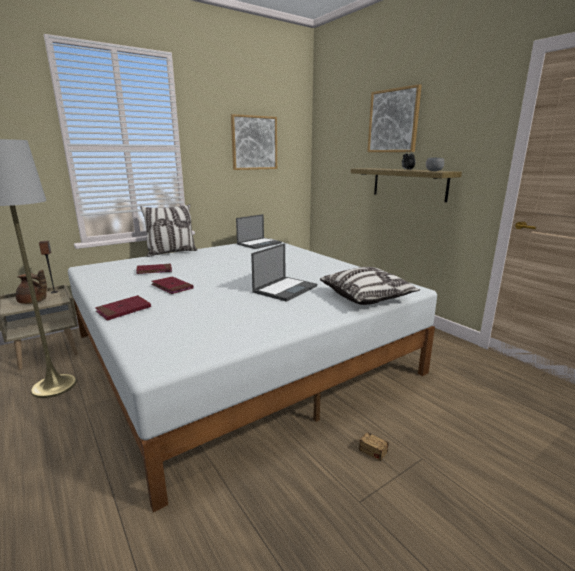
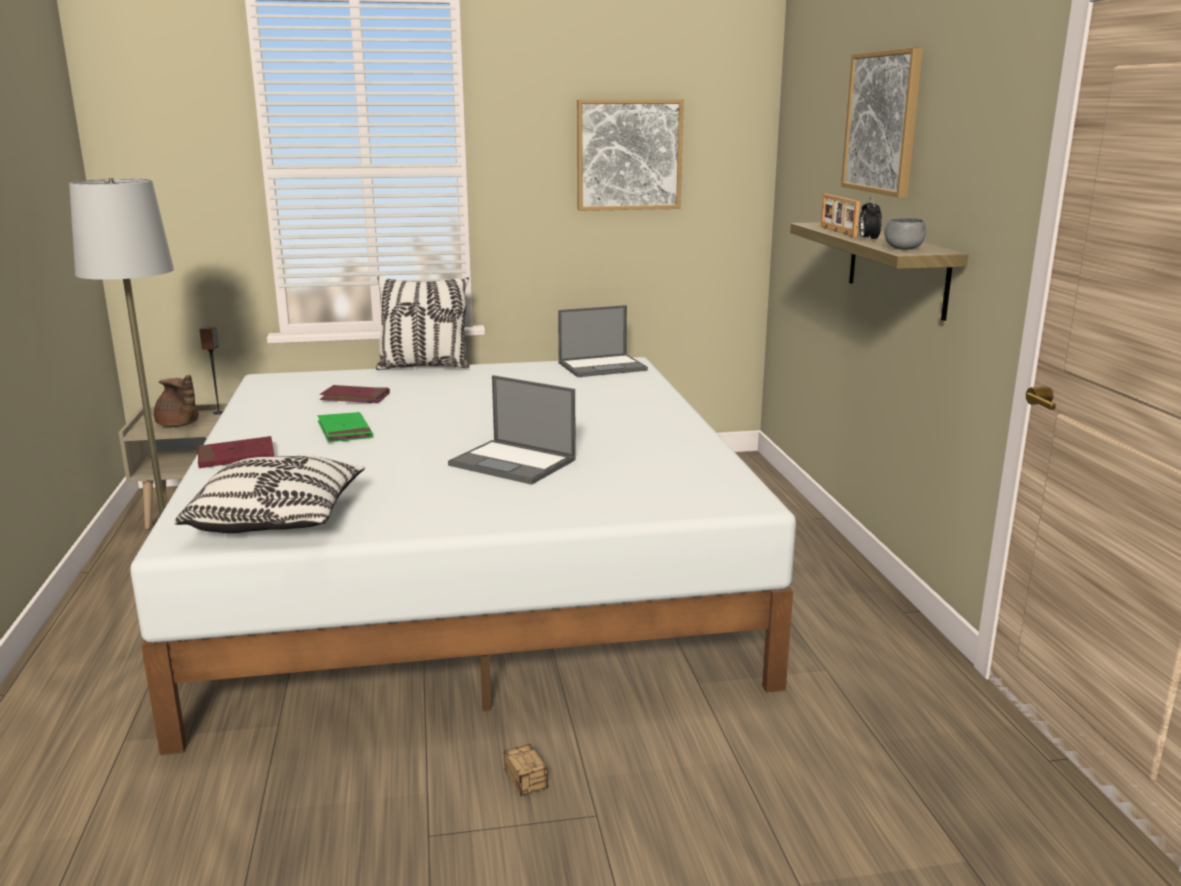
camera: 25 degrees right, 0 degrees up
(172, 287) = (344, 431): red book -> green book
(285, 289) = (514, 463): laptop -> laptop turned 60 degrees clockwise
(367, 297) = (632, 502): pillow -> pillow (278, 519)
(383, 169) = (836, 232): none -> picture frame

